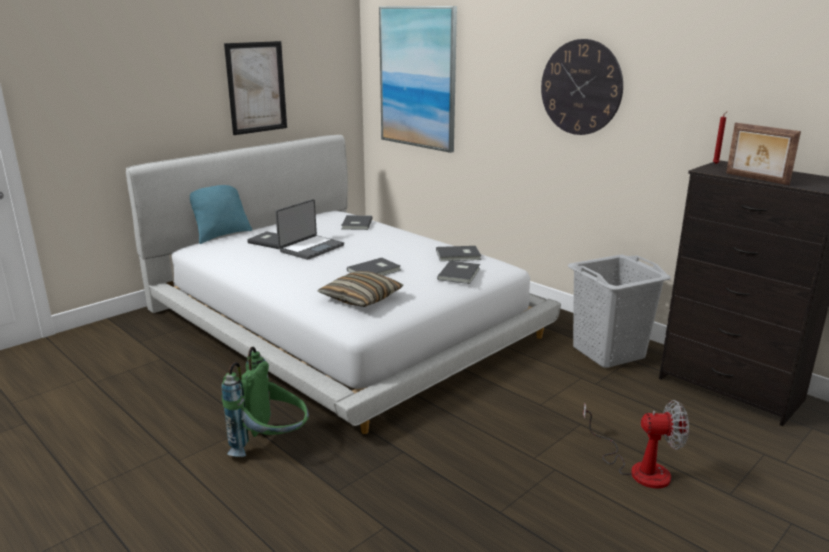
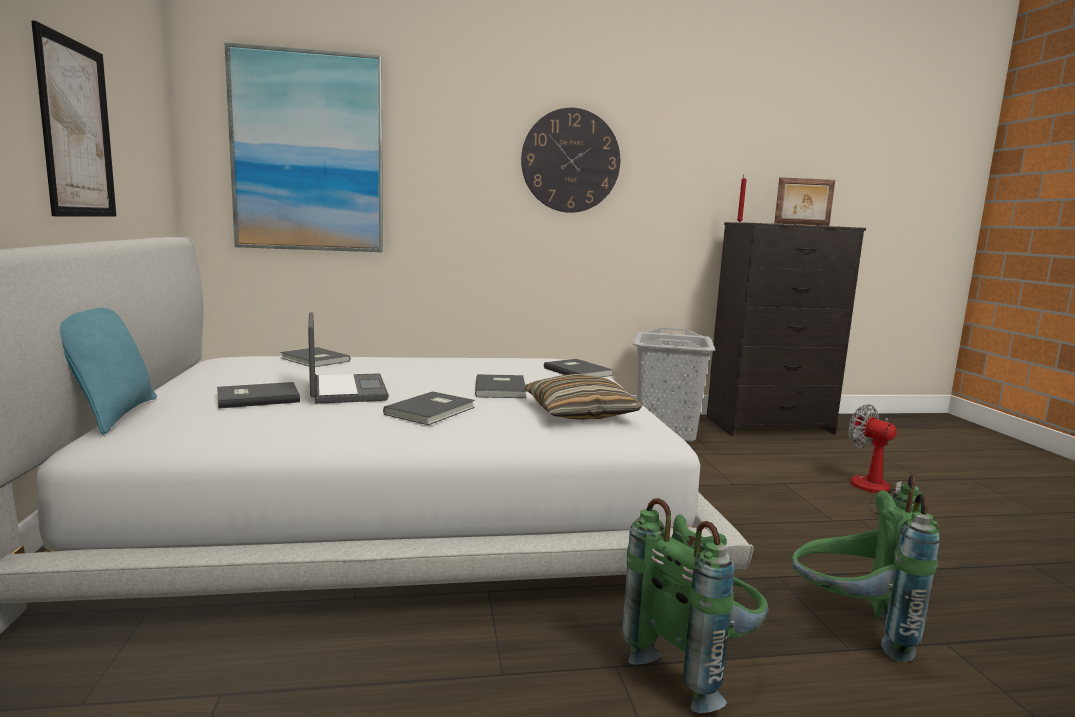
camera: 55 degrees left, 10 degrees down
(365, 488) = (851, 627): none -> green backpack
(459, 255) = (524, 360): grey book -> grey book (432, 411)
(638, 468) = (872, 491): fan -> fan turned 75 degrees counterclockwise

